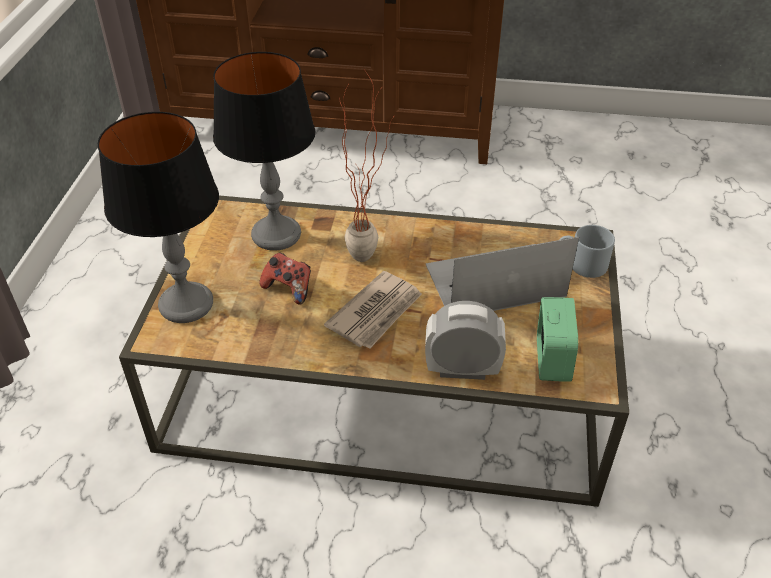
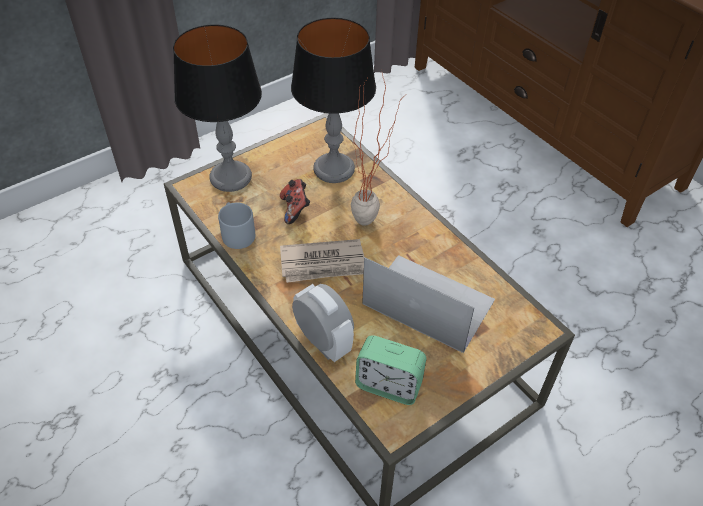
camera: 45 degrees right, 5 degrees up
(552, 360) = (388, 385): alarm clock -> alarm clock turned 60 degrees clockwise
(581, 264) = (509, 339): grey mug -> grey mug (236, 233)

